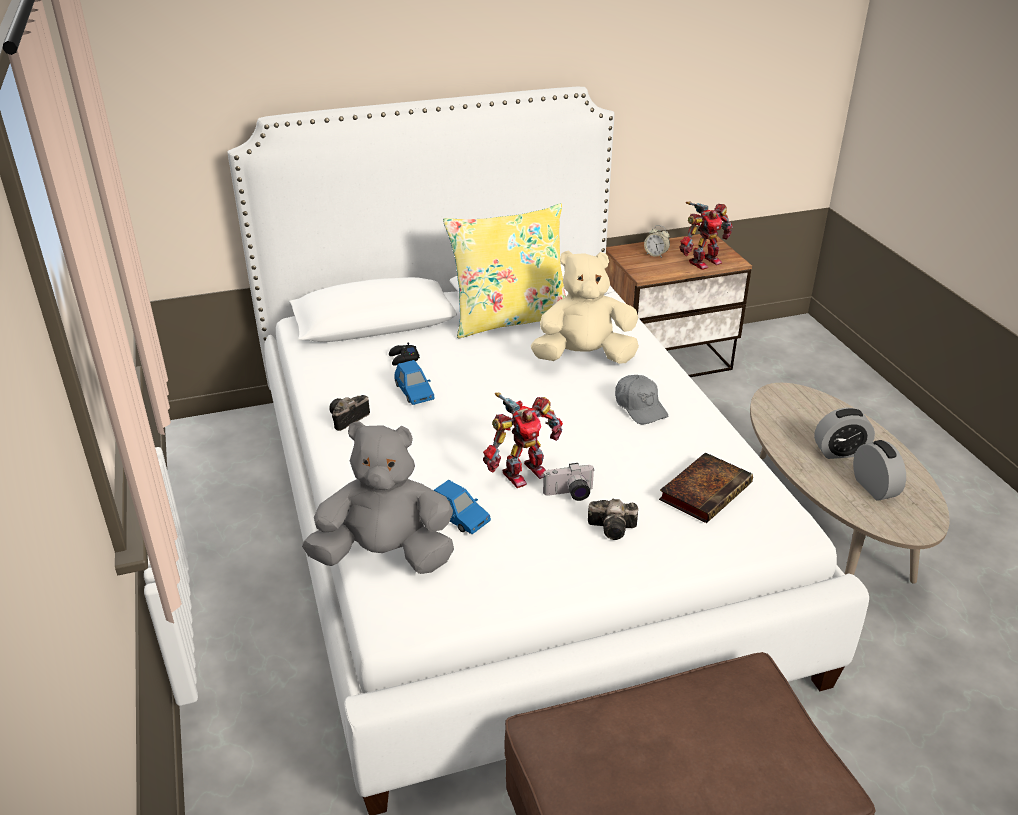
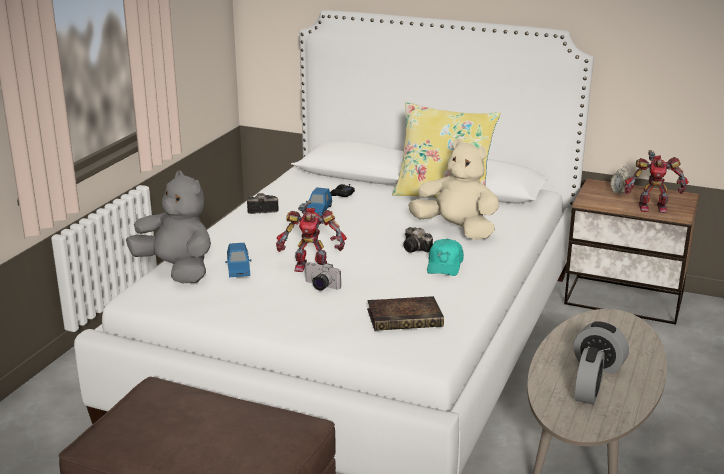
camera: 40 degrees right, 10 degrees down
(614, 528) = (316, 310): camera -> camera (416, 249)
(640, 407) = (445, 265): grey cap -> turquoise cap

